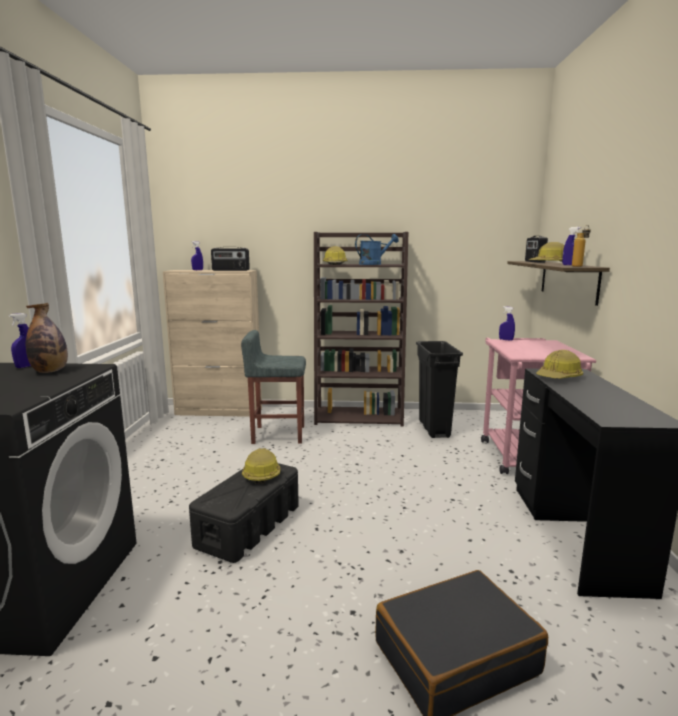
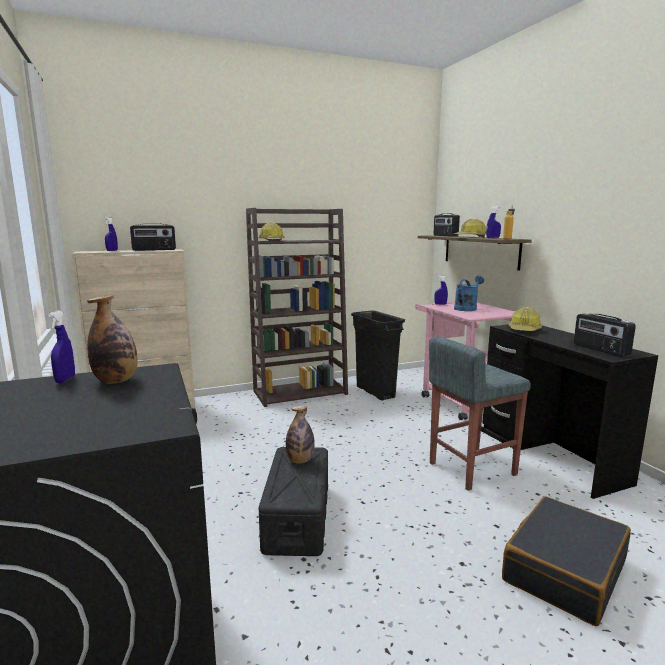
camera: 25 degrees left, 0 degrees up
(261, 474) = (300, 460): hard hat -> bottle
(277, 434) = (236, 423): grey stool -> grey stool (471, 469)
(374, 264) = (308, 240): blue watering can -> blue watering can (467, 308)
(614, 411) = (600, 350): none -> radio

